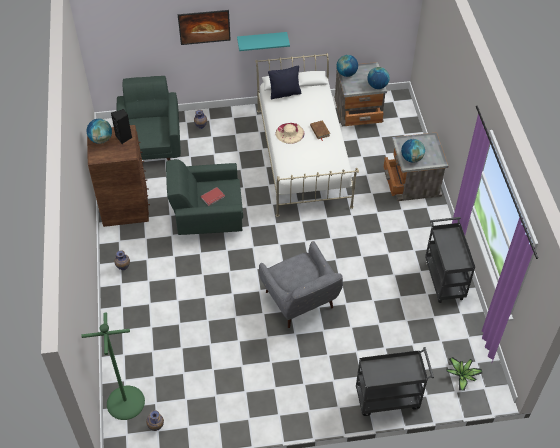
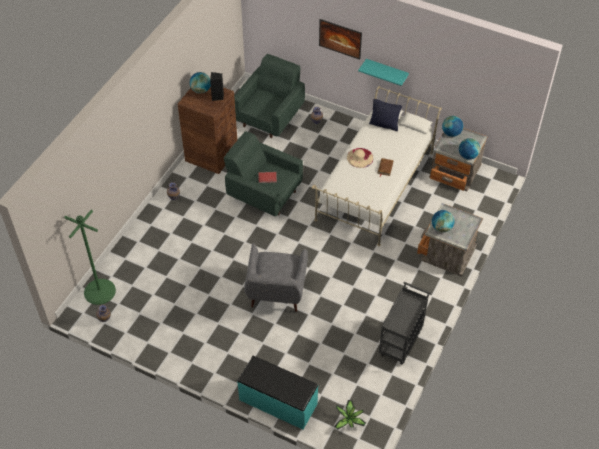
camera: 35 degrees right, 0 degrees up
(389, 400) = (278, 402): grey cart -> turquoise bench

